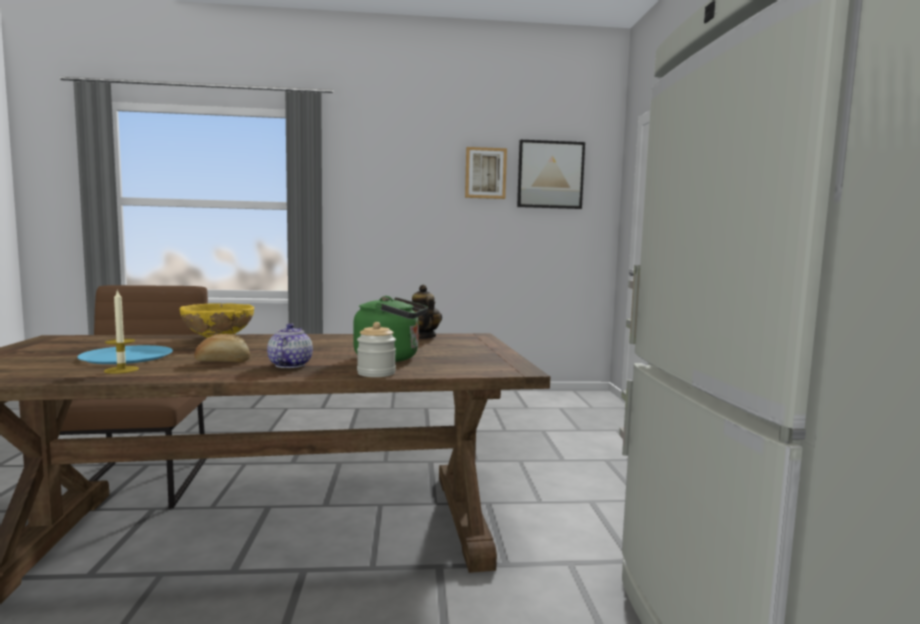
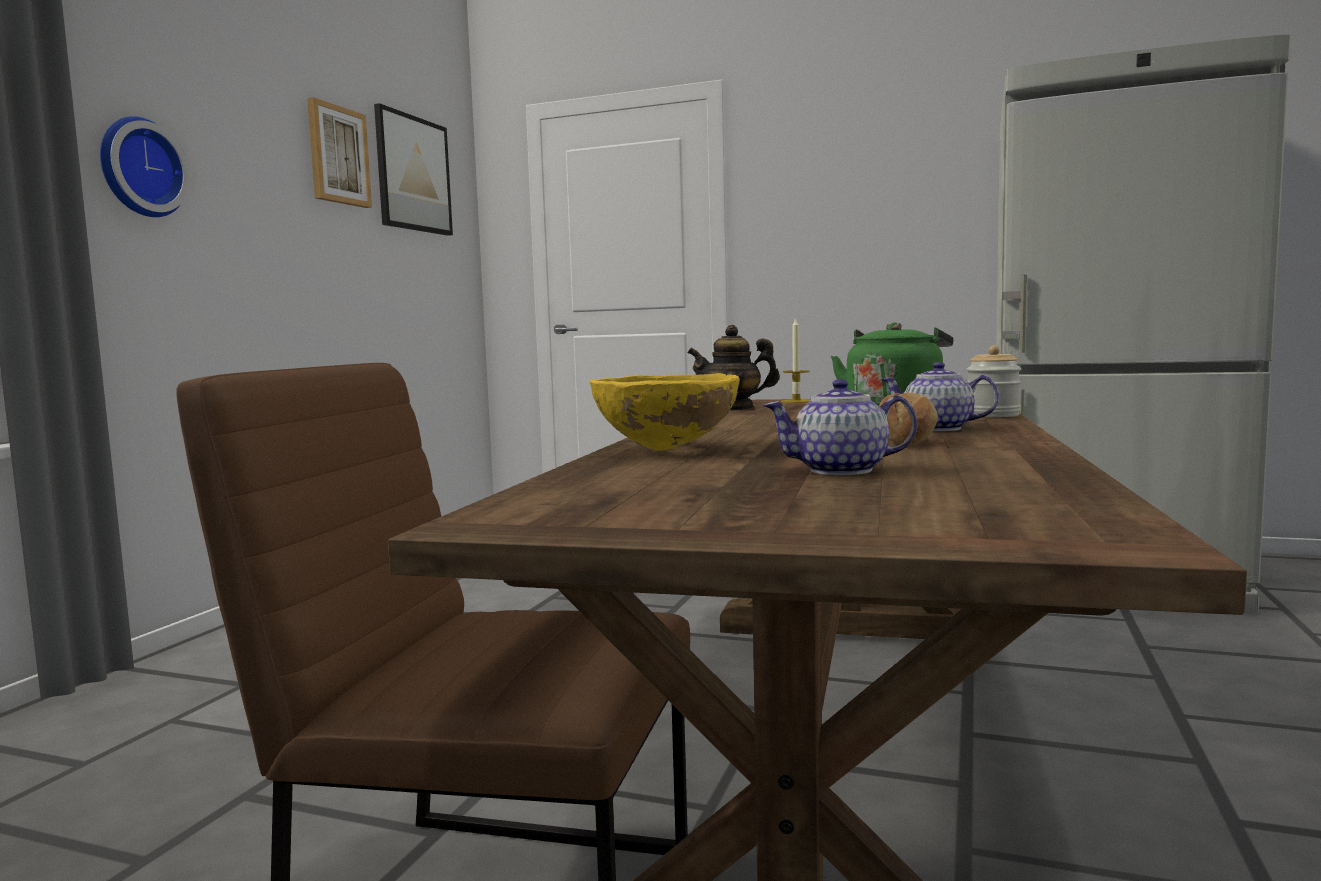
camera: 65 degrees left, 0 degrees up
(121, 370) = (980, 465): candle -> candle (796, 401)
(126, 356) = (842, 470): blue plate -> teapot
(364, 195) = (139, 168): none -> wall clock

